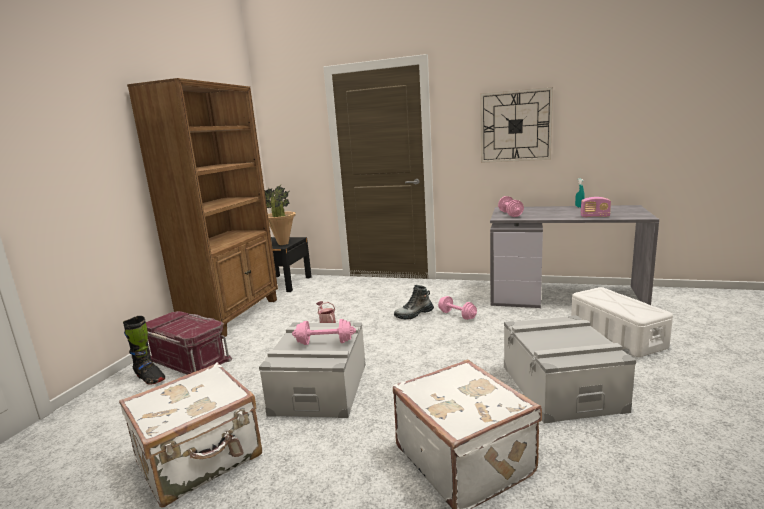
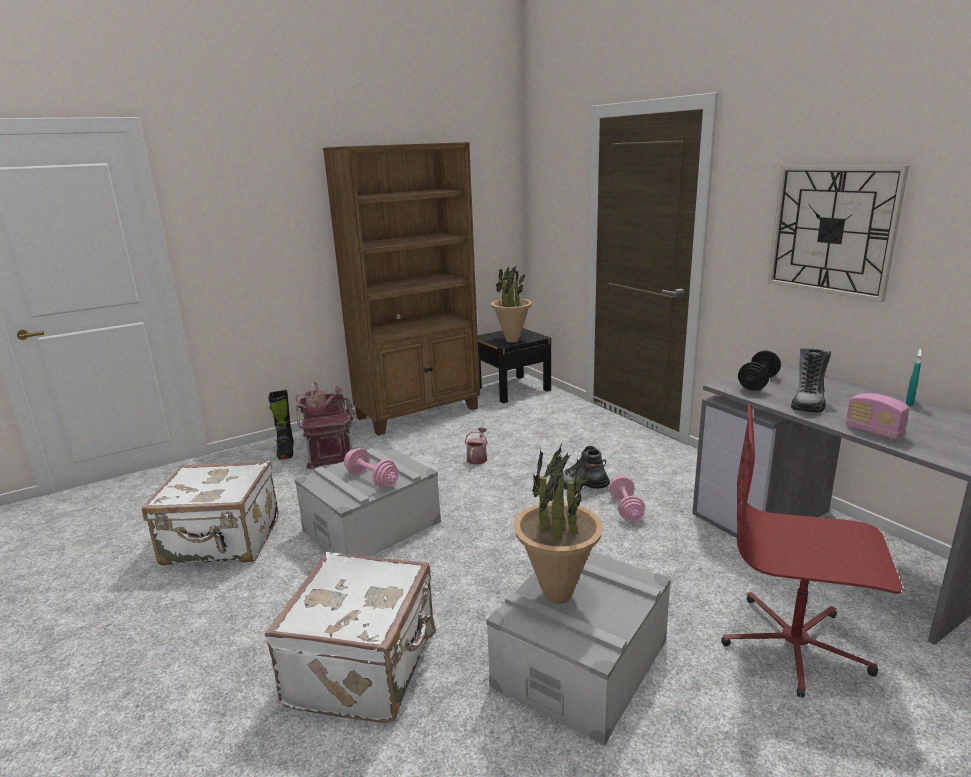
camera: 40 degrees right, 5 degrees up
(178, 325) = (320, 410): none -> watering can
(510, 214) = (758, 383): pink dumbbell -> black dumbbell
(547, 215) = (808, 402): none -> boot
(551, 343) = (557, 594): none -> potted plant
(616, 335) = (795, 645): white storage box -> red office chair

